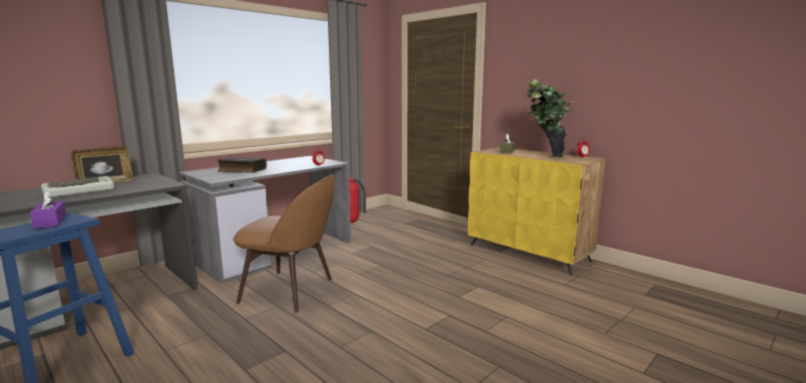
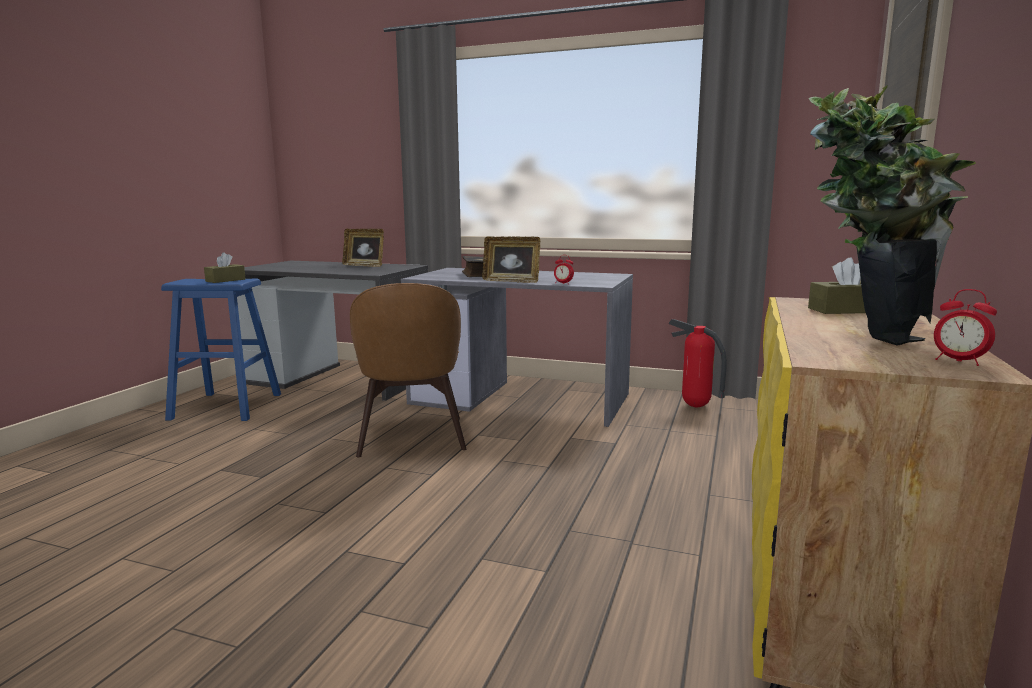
camera: 65 degrees right, 0 degrees up
(50, 222) = (225, 280): purple tissue box -> brown tissue box
(80, 191) = (326, 267): keyboard -> none
(287, 170) = (511, 281): none -> picture frame

